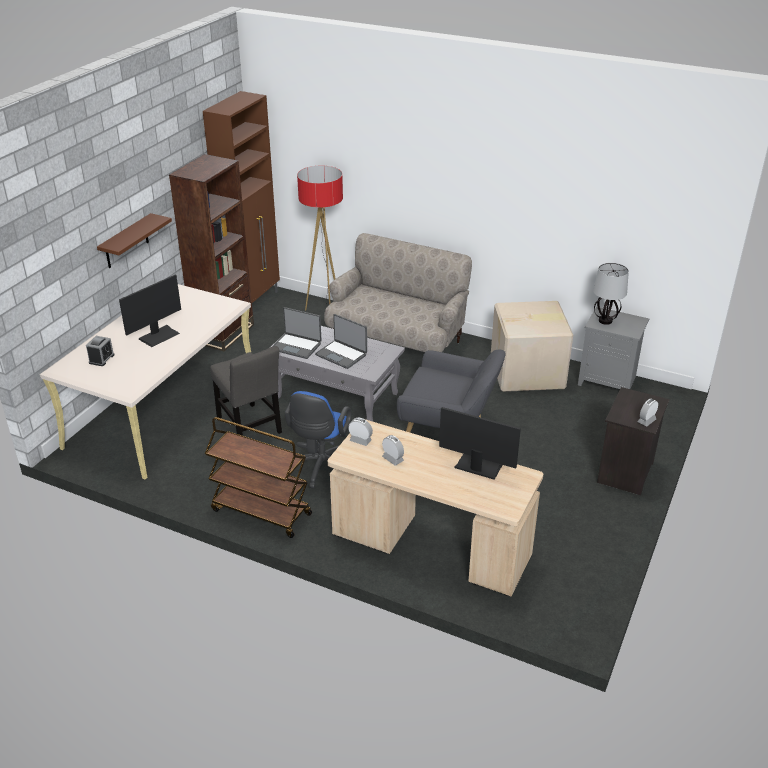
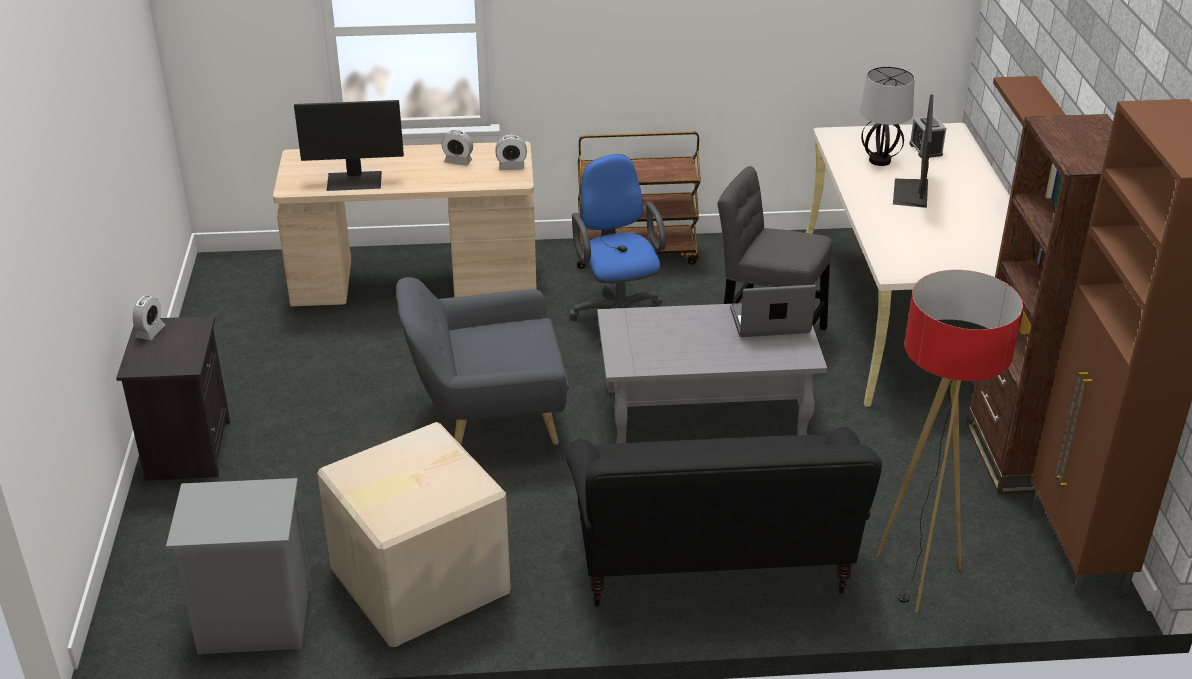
camera: 150 degrees right, 0 degrees up
(342, 355) = (688, 331): laptop -> none
(397, 341) = (712, 560): beige sofa -> black sofa
(605, 320) = (259, 505): table lamp -> table lamp (880, 161)

